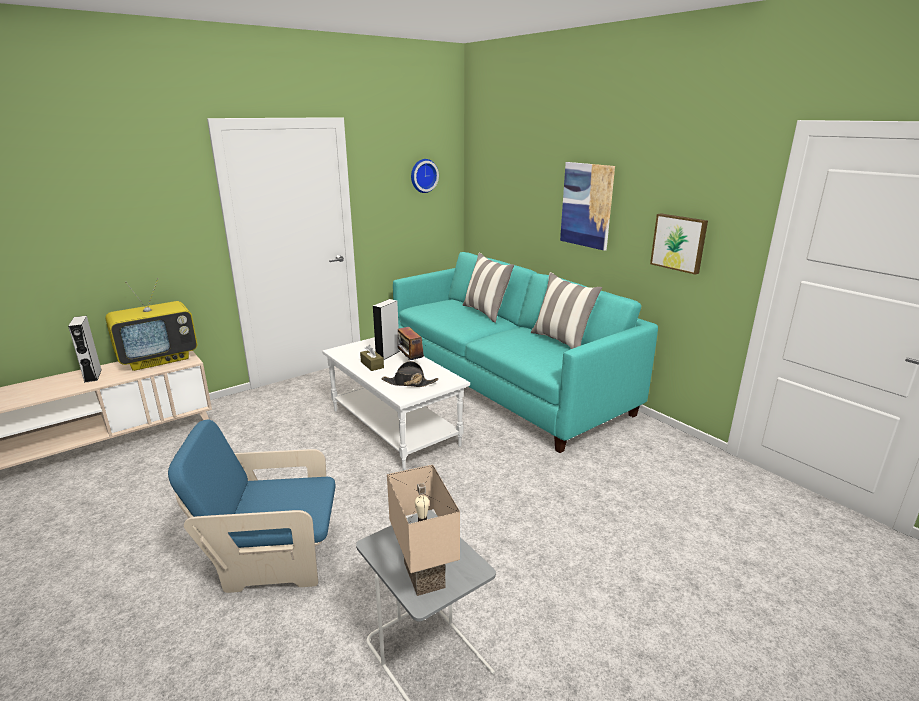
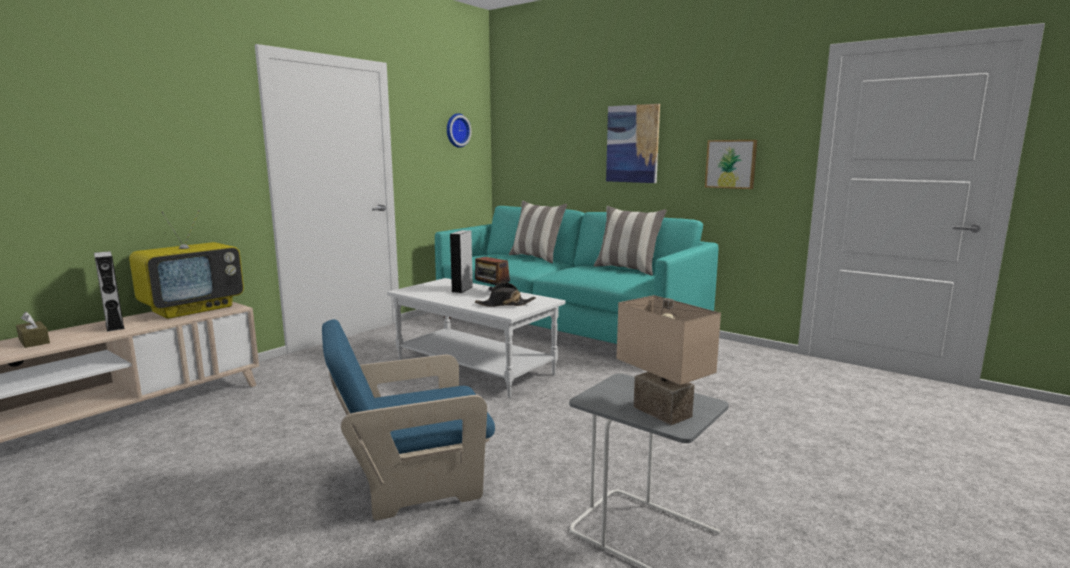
camera: 15 degrees left, 10 degrees down
(372, 365) = (453, 296): brown tissue box -> brown tissue box (34, 341)

